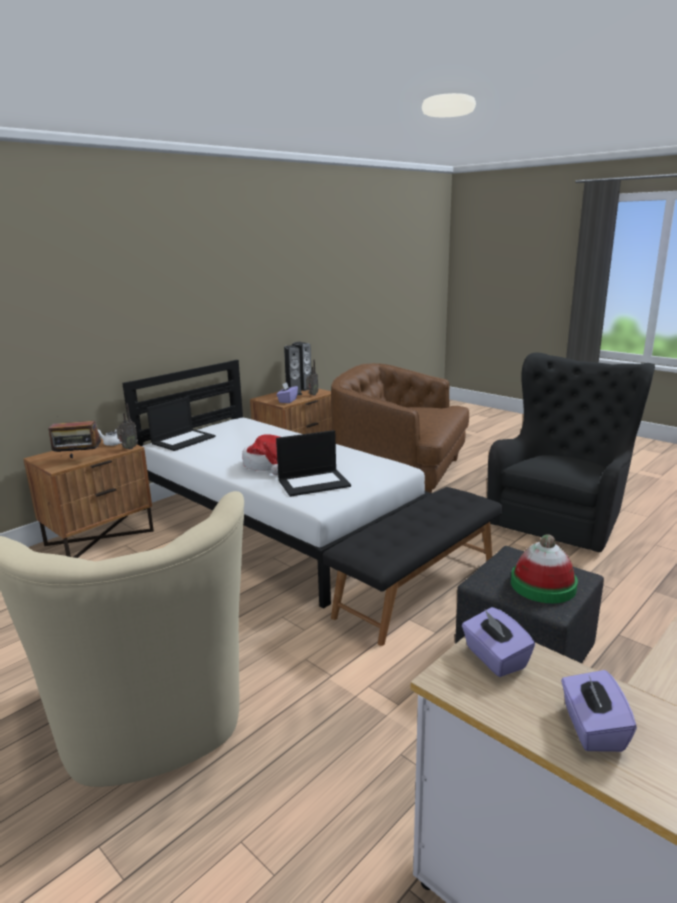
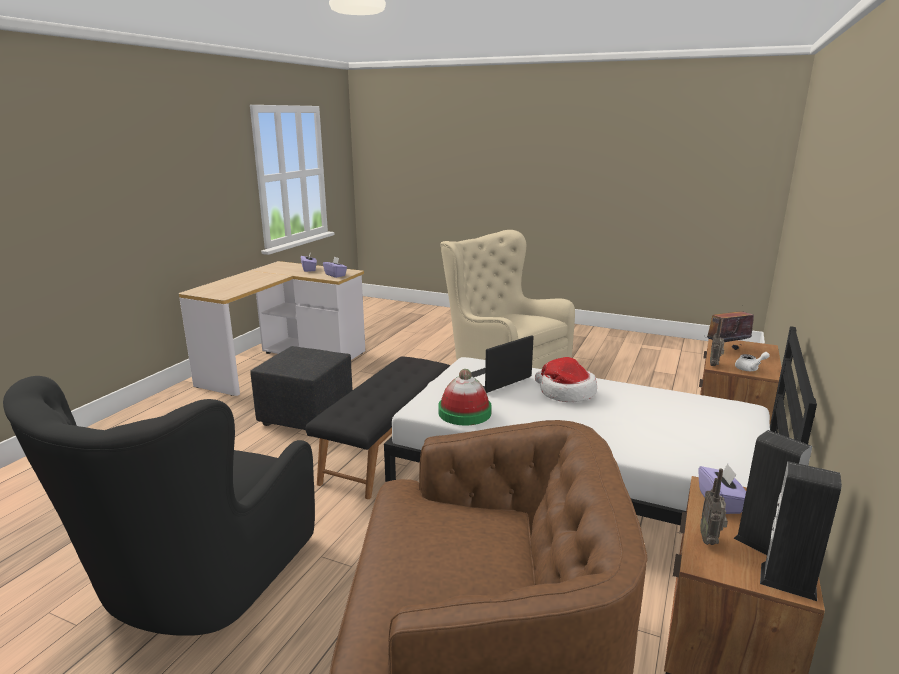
camera: 160 degrees right, 0 degrees up
(183, 440) = (729, 415): laptop -> none
(543, 585) = (295, 357): hat -> hat (464, 412)

